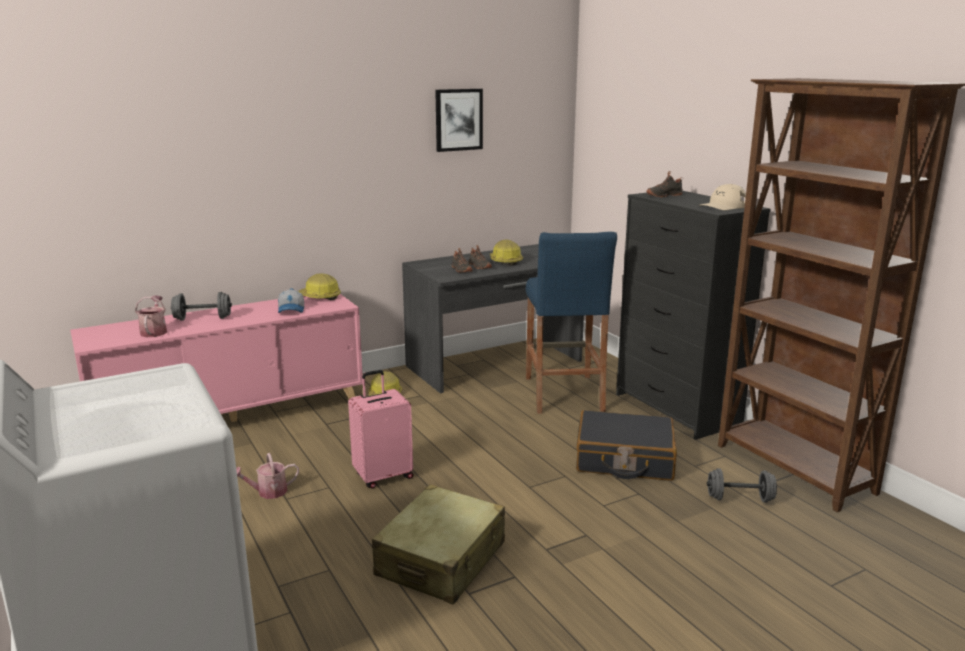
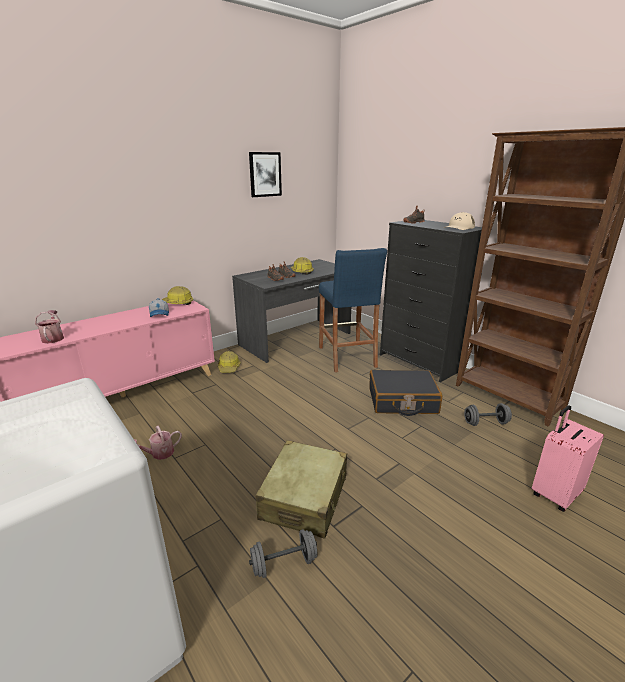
camera: 10 degrees left, 5 degrees up
(203, 318) = (92, 325): grey dumbbell -> grey dumbbell (284, 563)
(383, 476) = (243, 430): pink suitcase -> pink suitcase (554, 494)

